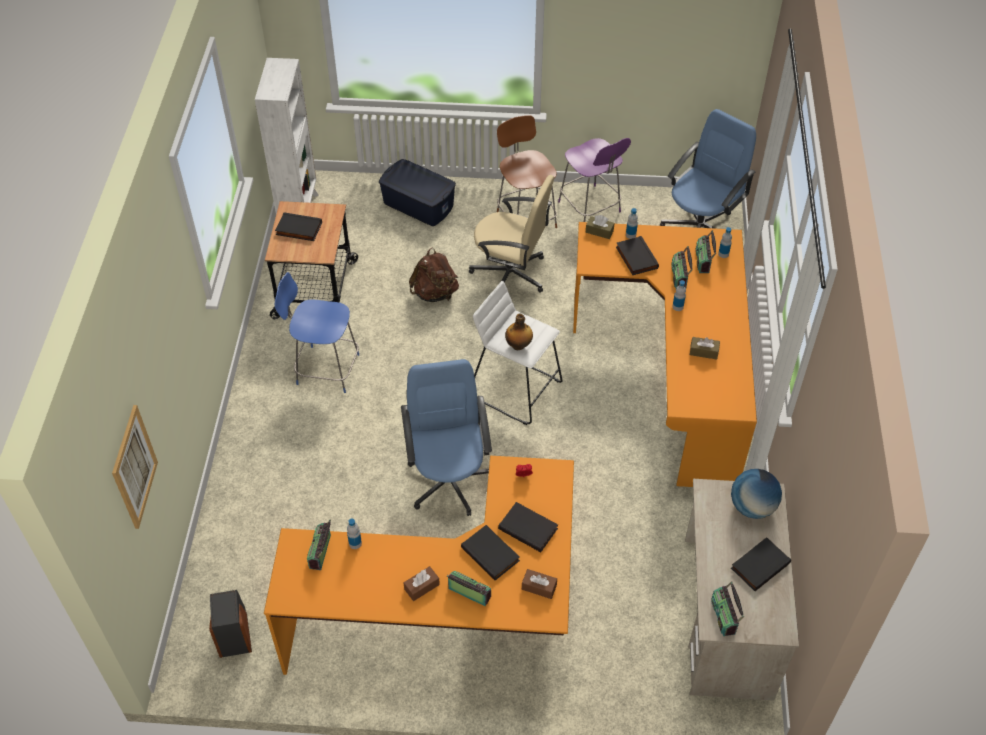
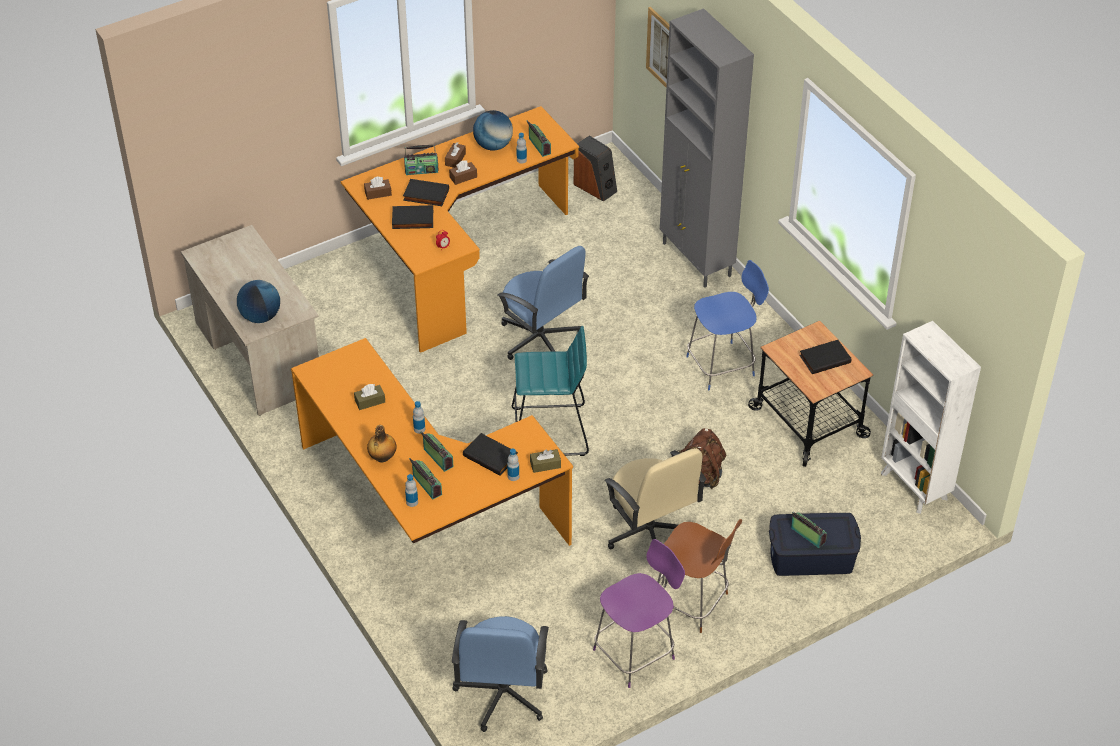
camera: 145 degrees right, 5 degrees down
(236, 481) = (696, 260): none -> grey cabinet
(366, 582) = (493, 145): none -> globe
(433, 555) = (463, 177): none -> brown tissue box
(511, 274) = (649, 532): beige office chair -> beige office chair turned 105 degrees counterclockwise
(516, 388) = (550, 432): white stool -> turquoise stool
(519, 345) = (539, 360): bottle -> bottle (382, 458)
(590, 208) = (636, 652): purple chair -> purple chair turned 120 degrees clockwise
(724, 616) = (242, 244): radio -> radio (807, 535)
(759, 565) = (234, 283): black book -> none

